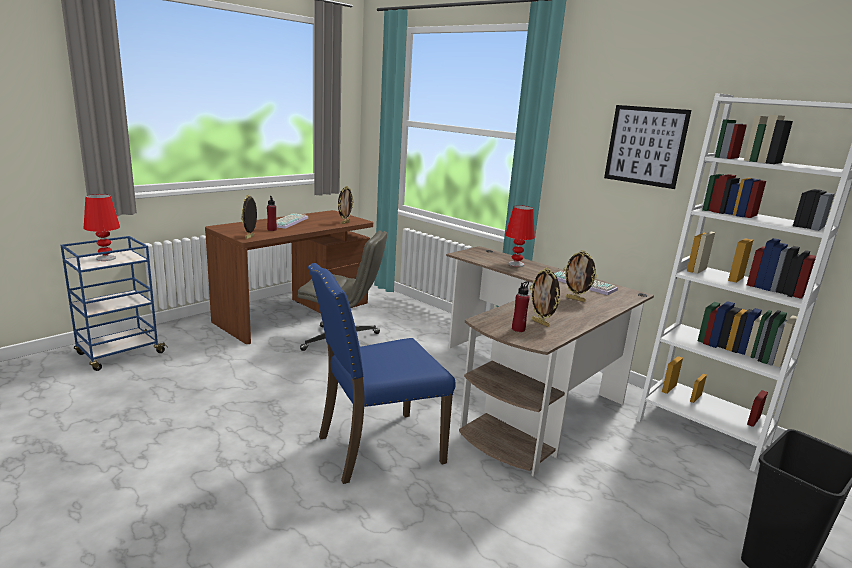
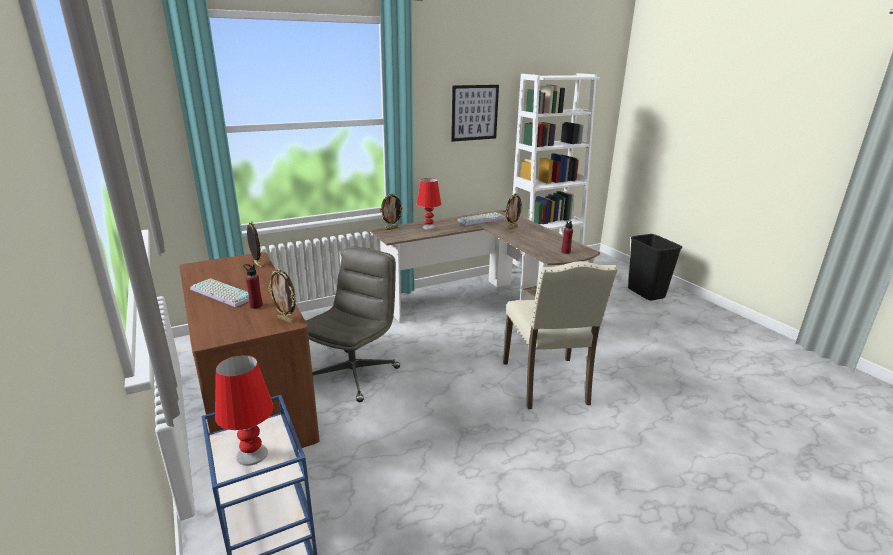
camera: 70 degrees left, 5 degrees up
(376, 448) = (547, 383): blue chair -> beige chair
(541, 323) = (555, 244): picture frame -> picture frame (392, 228)

